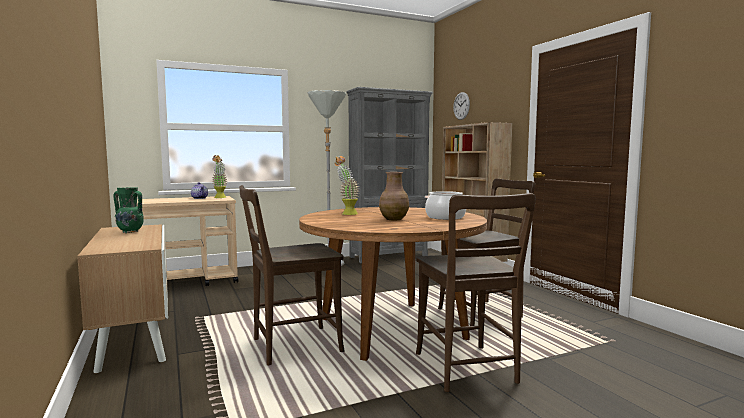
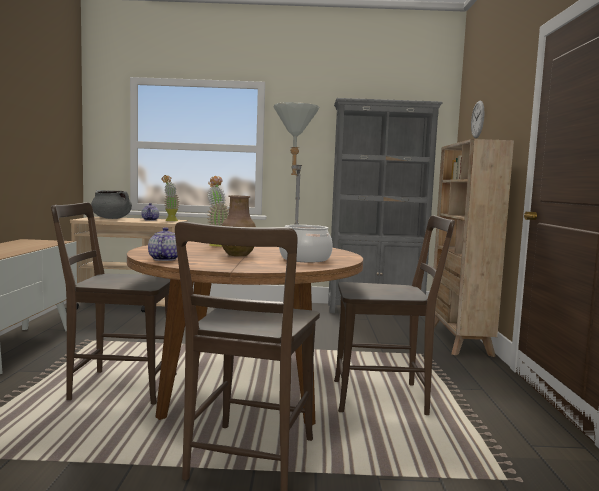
camera: 25 degrees right, 0 degrees up
(130, 232) = (25, 244): green vase -> none
(159, 200) = (112, 218): none -> grey cooking pot
(364, 228) = (164, 259): none -> teapot

